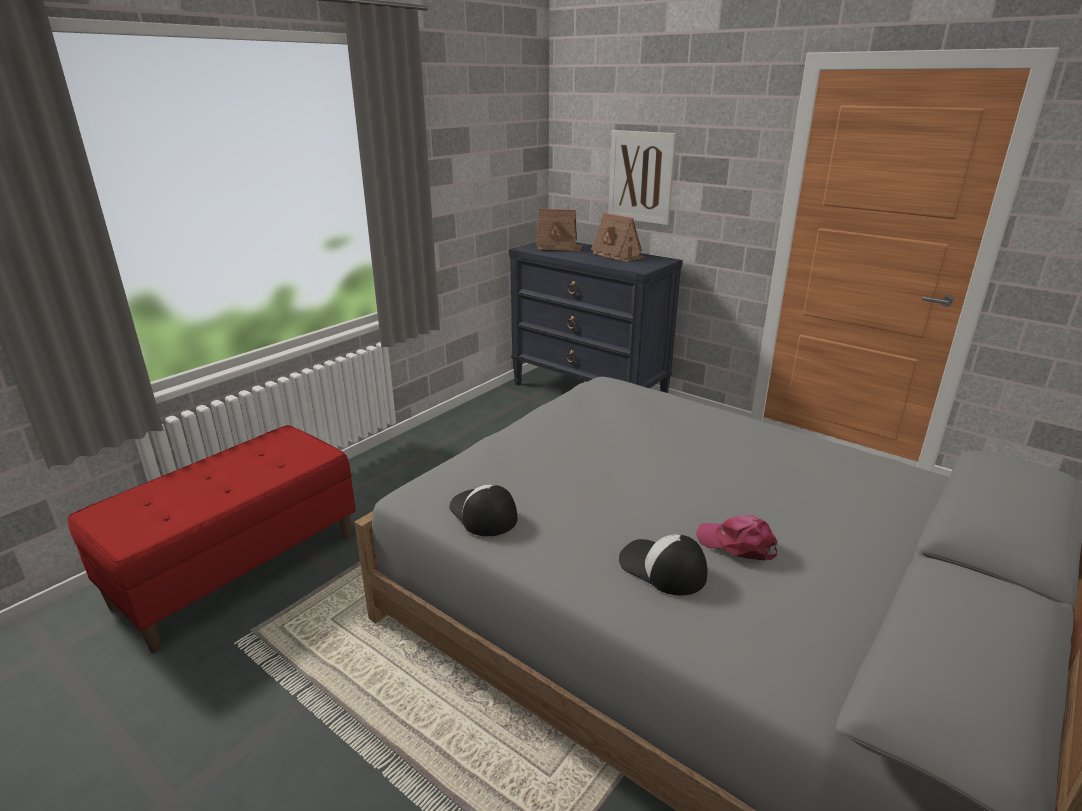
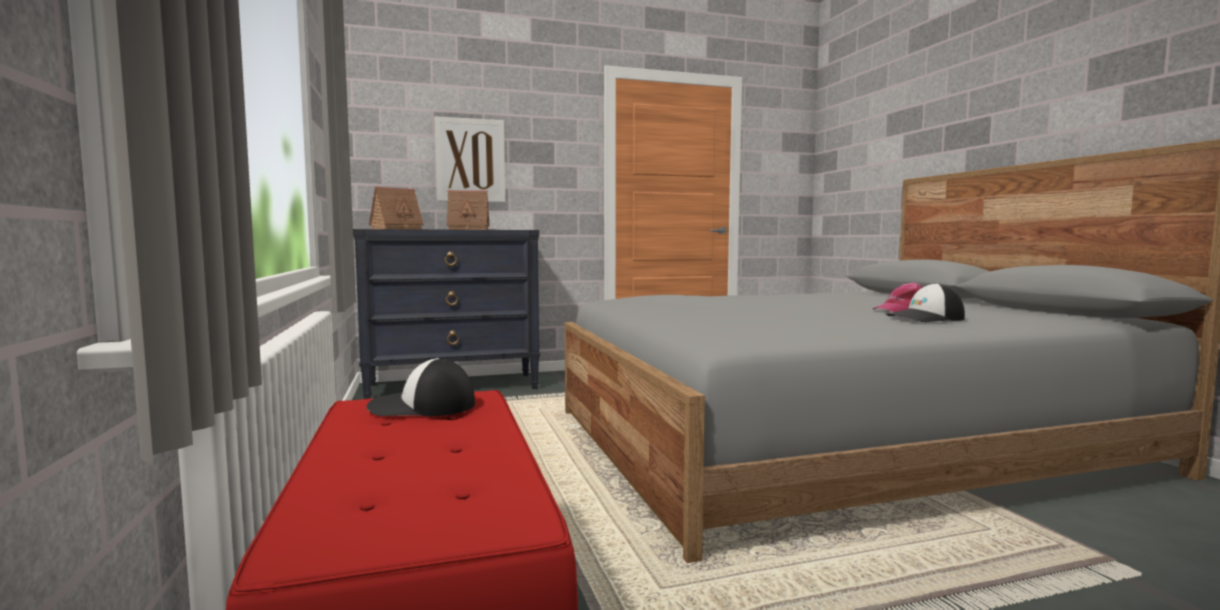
camera: 55 degrees left, 20 degrees down
(482, 513) = (798, 331): cap -> cap (421, 406)

